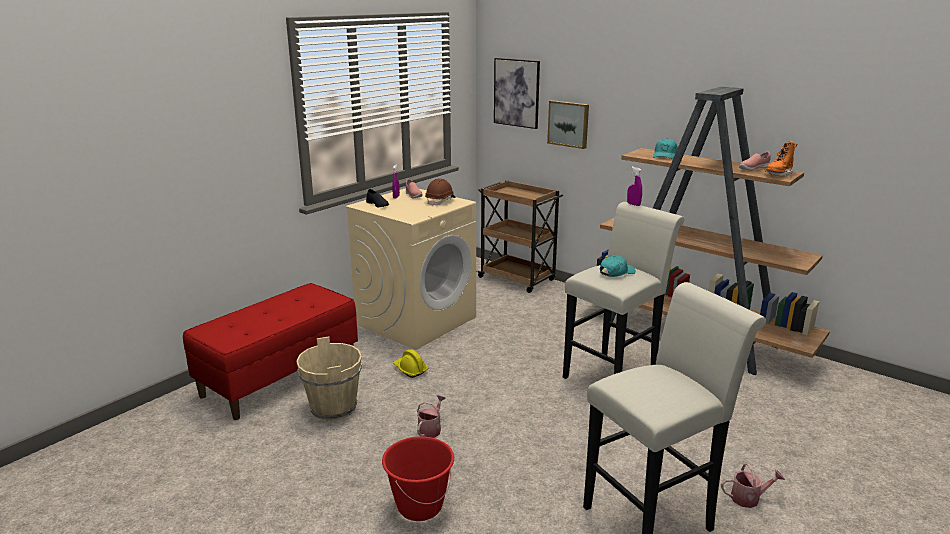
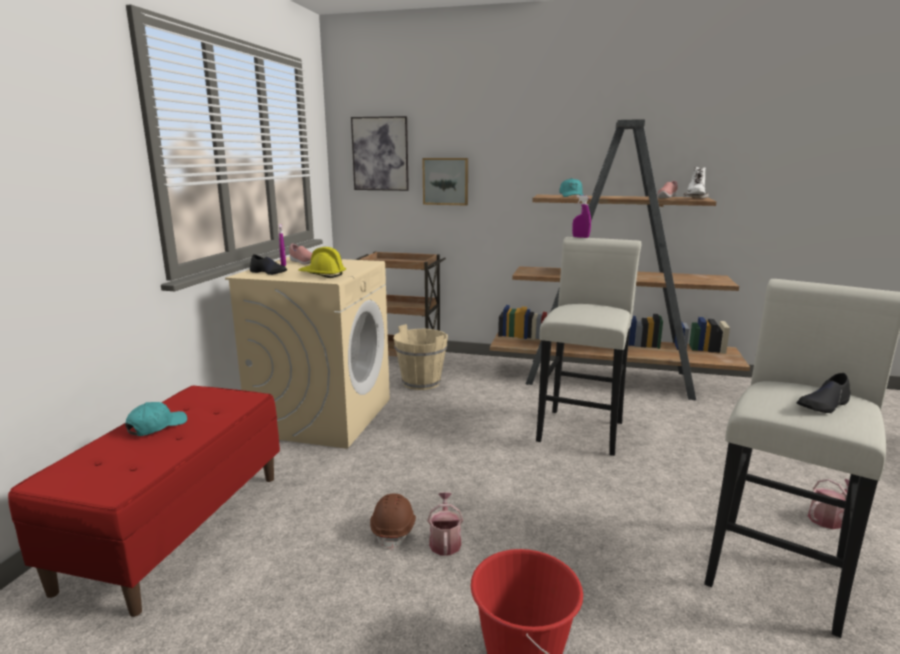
camera: 25 degrees left, 5 degrees down
(334, 408) = (290, 550): beige bucket -> beige bucket (421, 382)
(410, 369) = (358, 473): yellow hard hat -> yellow hard hat (322, 275)
(440, 201) = (344, 264): brown hard hat -> brown hard hat (394, 530)
(616, 272) = (588, 309): turquoise cap -> turquoise cap (157, 426)
(660, 391) = (823, 405): none -> black shoe
(778, 174) = (695, 198): orange boot -> white boot

